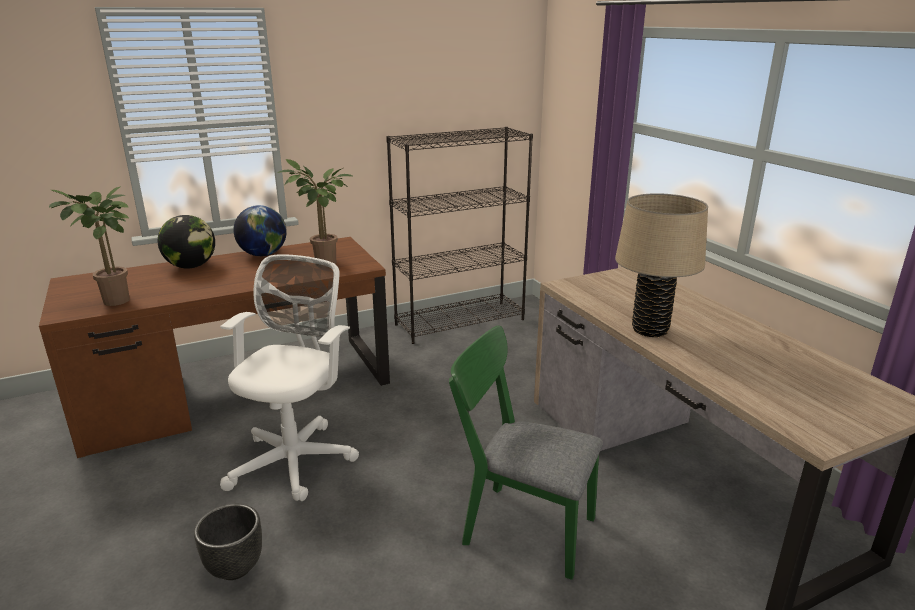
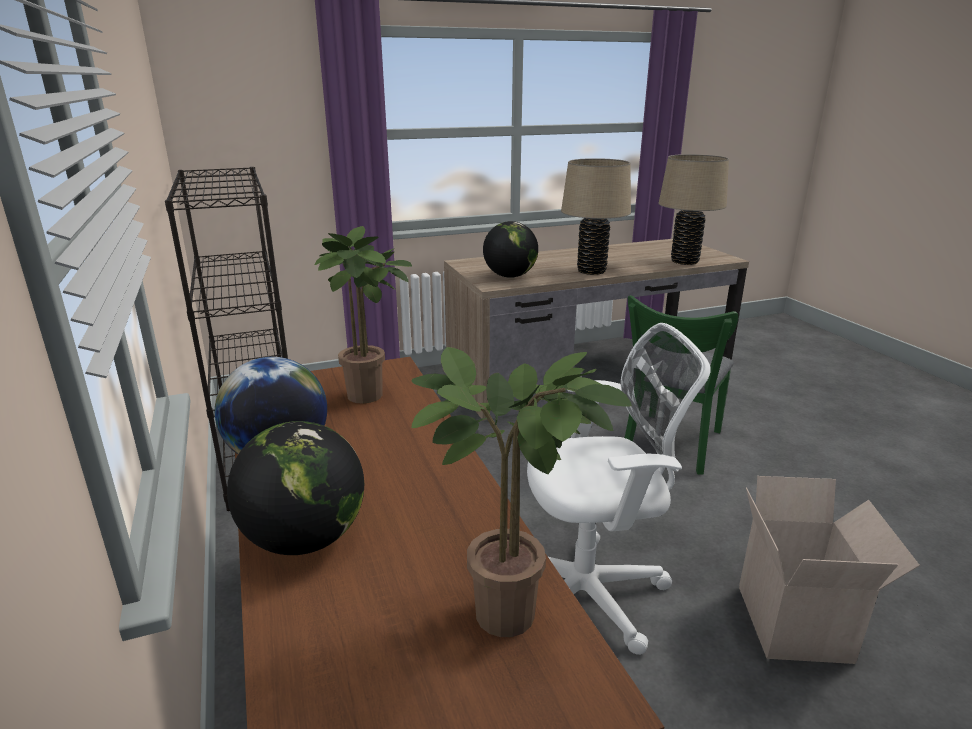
camera: 85 degrees left, 0 degrees up
(234, 567) = (797, 624): black planter -> cardboard box
(296, 458) = (590, 593): white office chair -> white office chair turned 150 degrees clockwise
(598, 291) = (510, 276): none -> globe
(759, 396) = (684, 261): none -> beige table lamp

